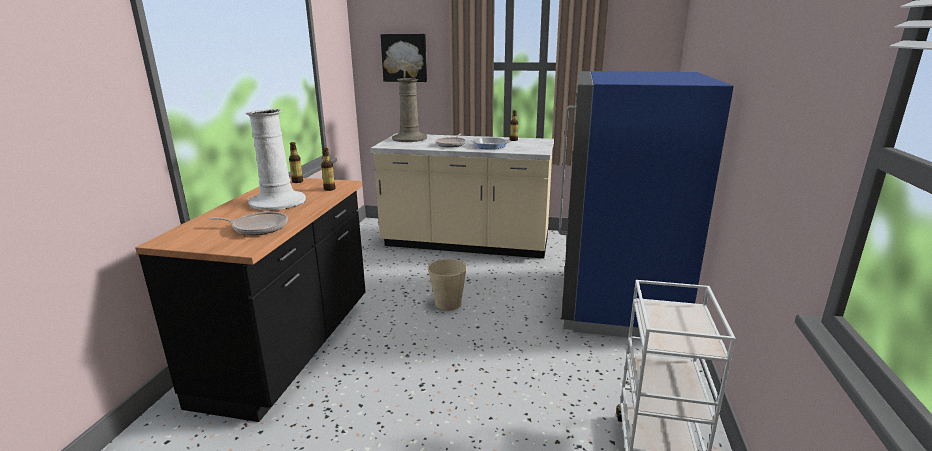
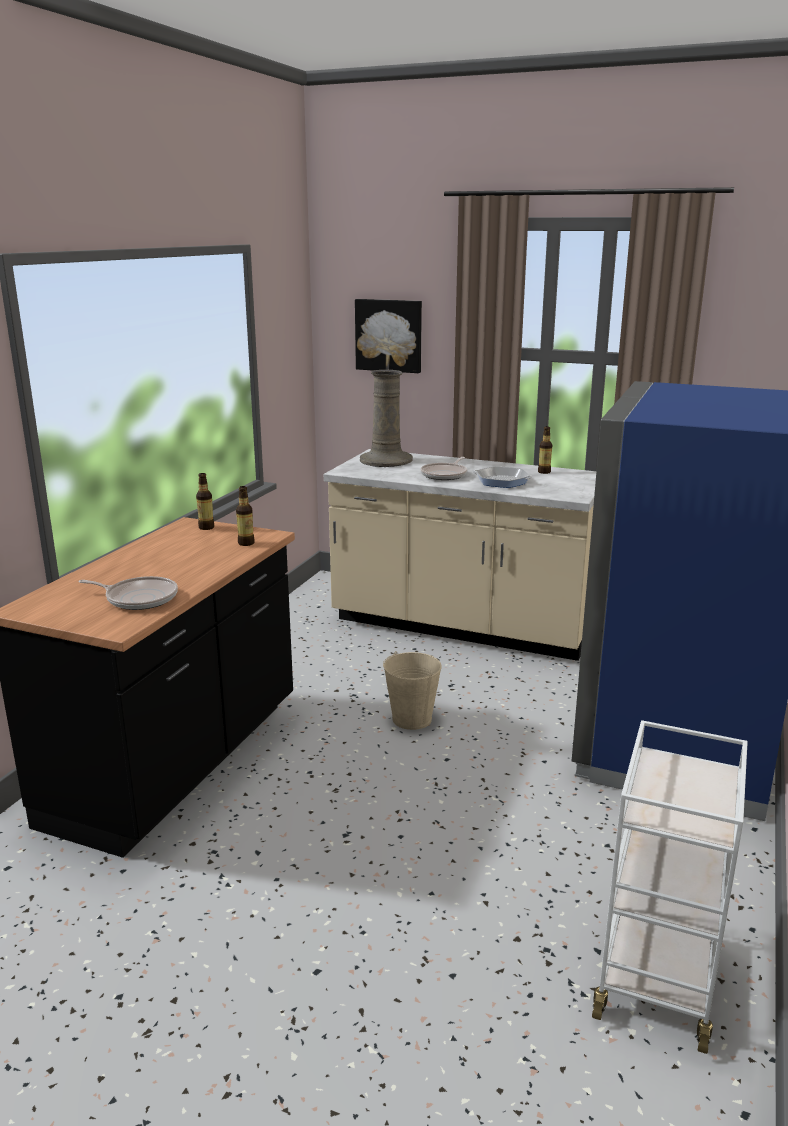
camera: 10 degrees right, 0 degrees up
(278, 202) = (173, 560): white vase -> none

